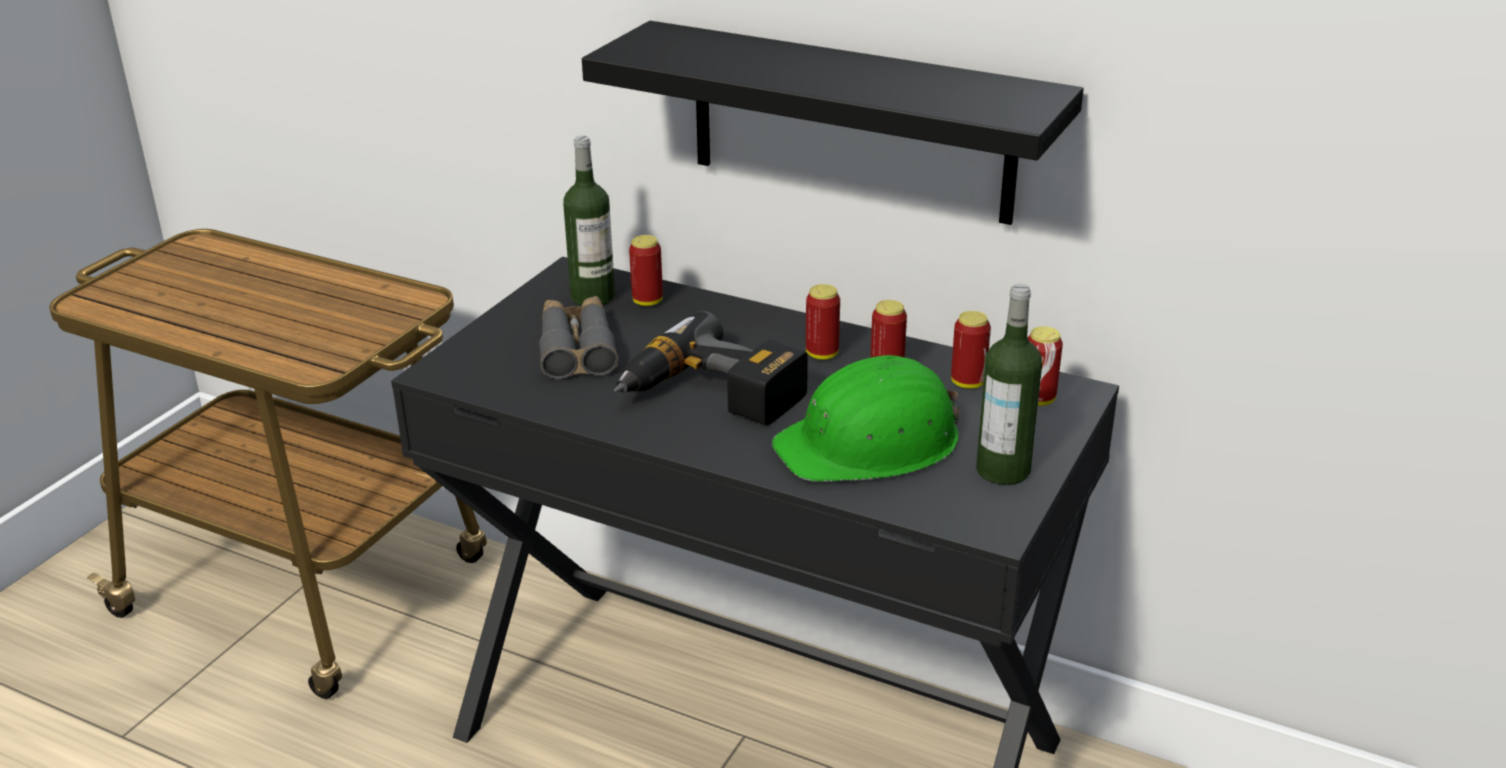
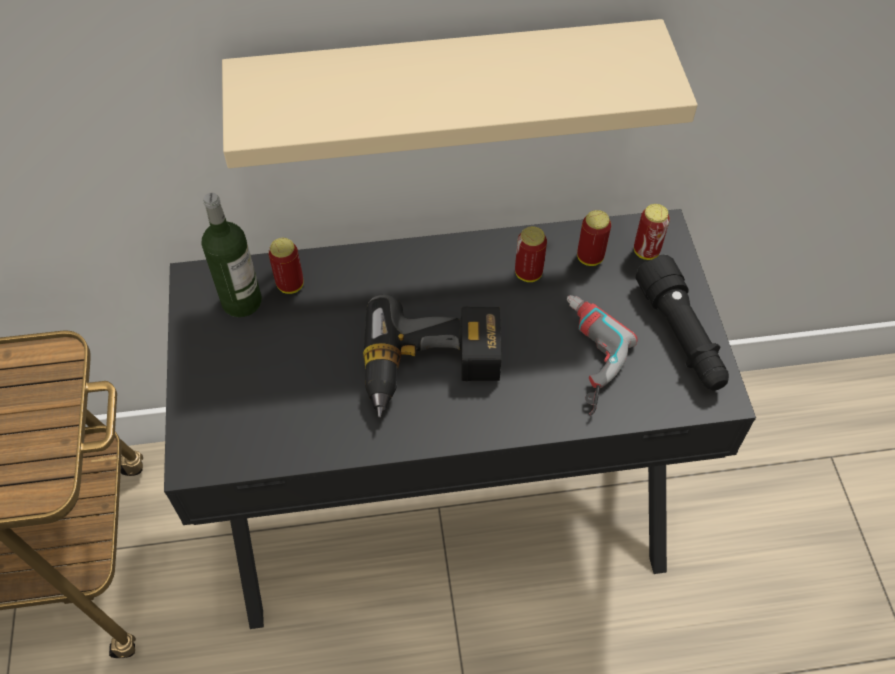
camera: 35 degrees left, 25 degrees up
(577, 348) = (283, 369): grey binoculars -> none
(822, 354) = (470, 278): can -> none
(851, 123) = (446, 92): black shelf -> beige shelf
(871, 443) = (580, 357): green hard hat -> power drill
(1003, 470) = (681, 336): bottle -> black flashlight

